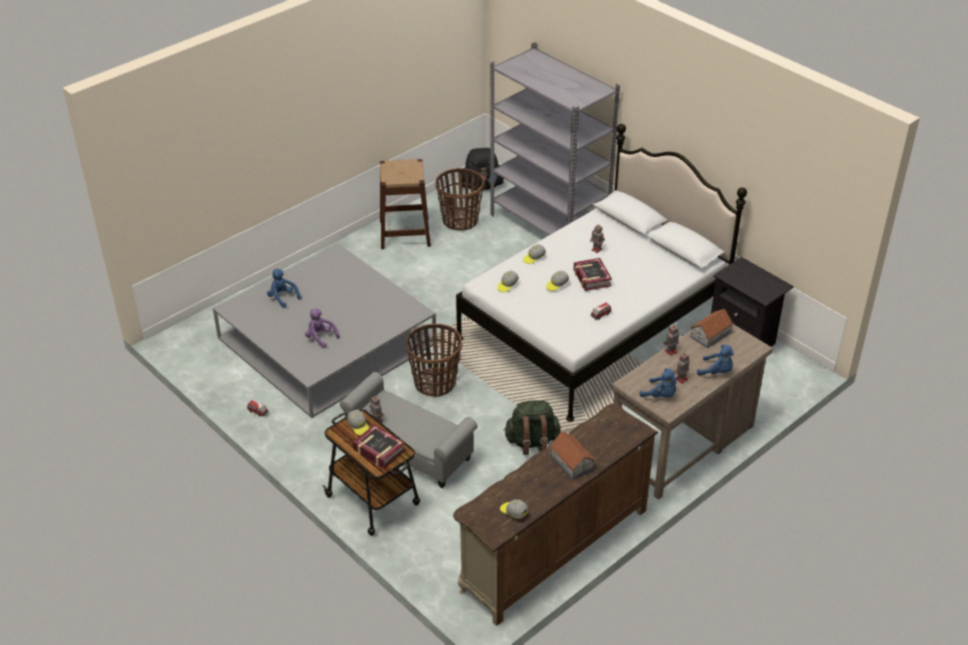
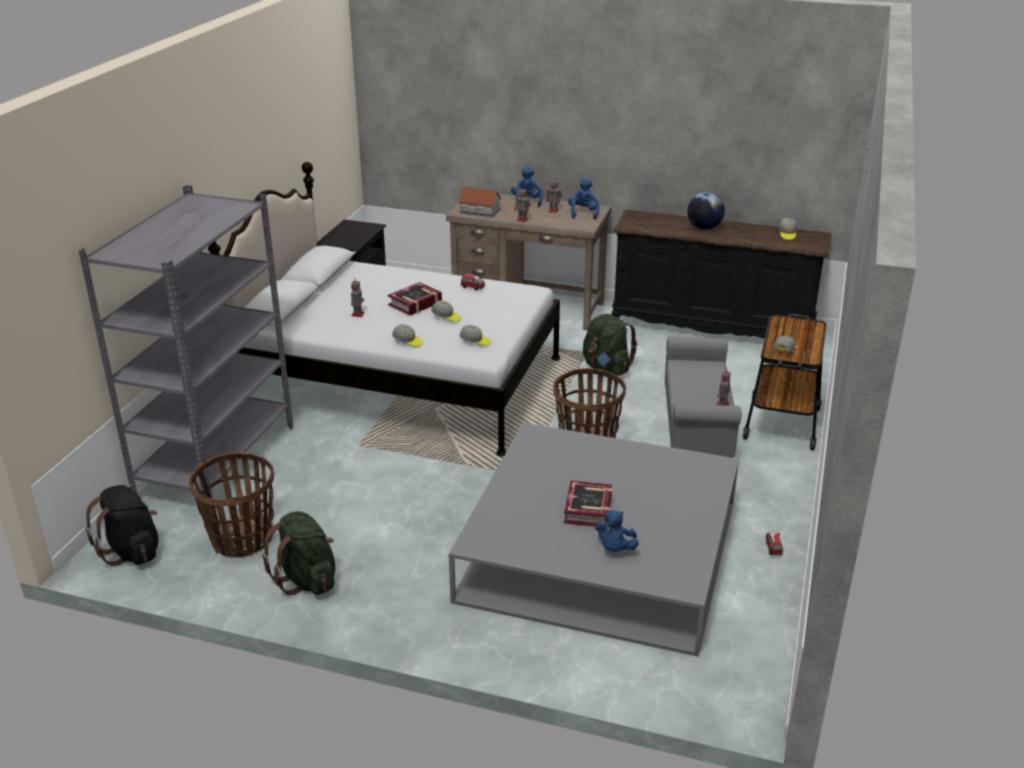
camera: 120 degrees left, 10 degrees down
(320, 337) = (653, 483): purple plush toy -> none
(379, 450) = (795, 331): book -> book (588, 509)
(405, 233) = (307, 580): brown stool -> green backpack
(553, 549) = (711, 328): beige cabinet -> black cabinet
(571, 461) = (704, 228): toy house -> globe

